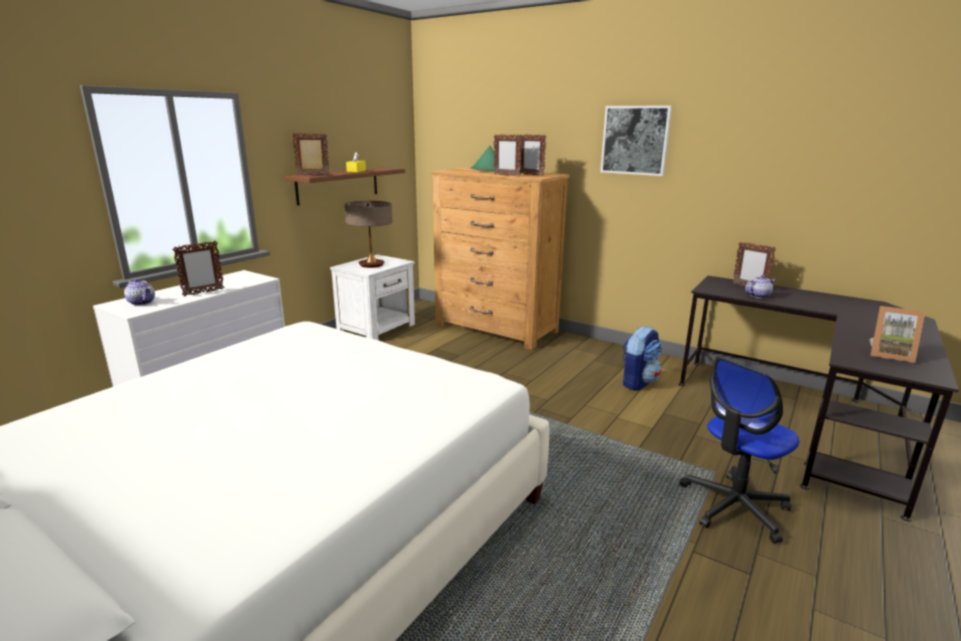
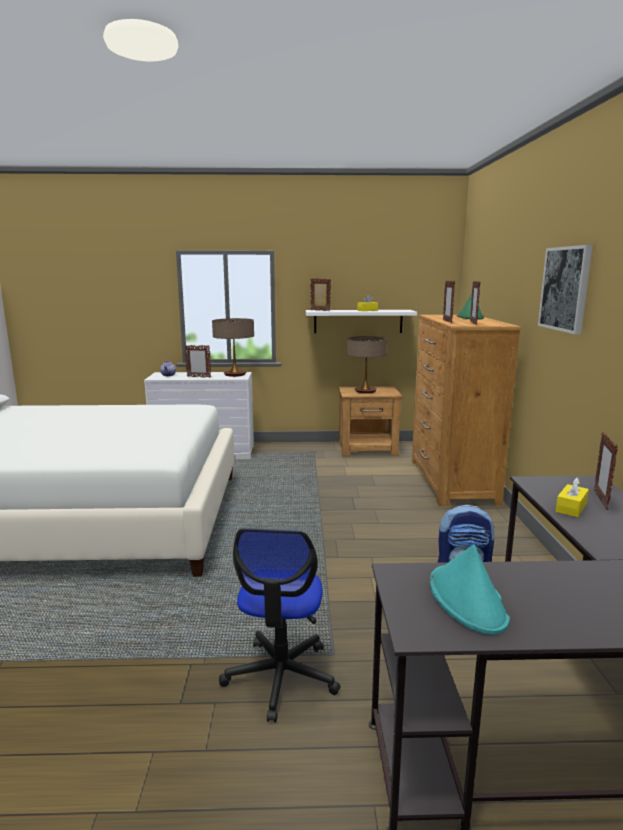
camera: 55 degrees right, 5 degrees down
(239, 278) = (235, 374): none -> table lamp
(338, 185) = (358, 321): brown shelf -> white shelf
(378, 328) = (368, 449): white nightstand -> brown nightstand
(734, 507) = (281, 677): office chair -> office chair turned 105 degrees counterclockwise
(758, 296) = (571, 508): teapot -> yellow tissue box
(889, 355) = (467, 600): picture frame -> turquoise hat

